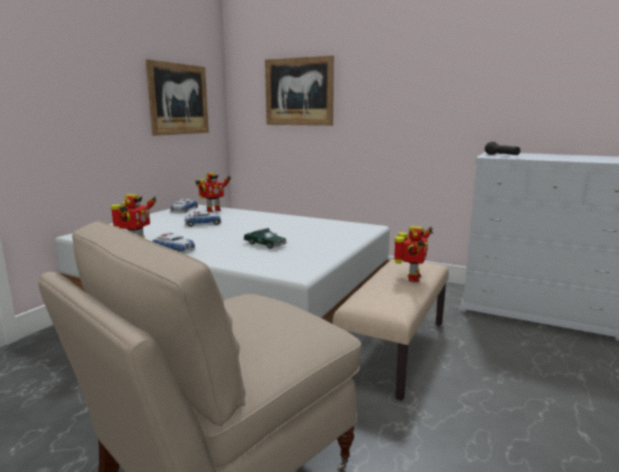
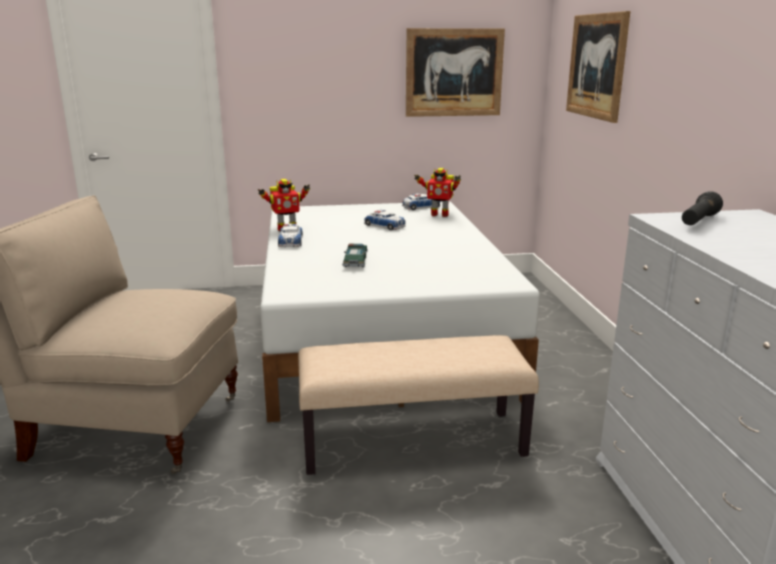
camera: 55 degrees right, 5 degrees up
(412, 278) = (433, 358): toy robot -> none

